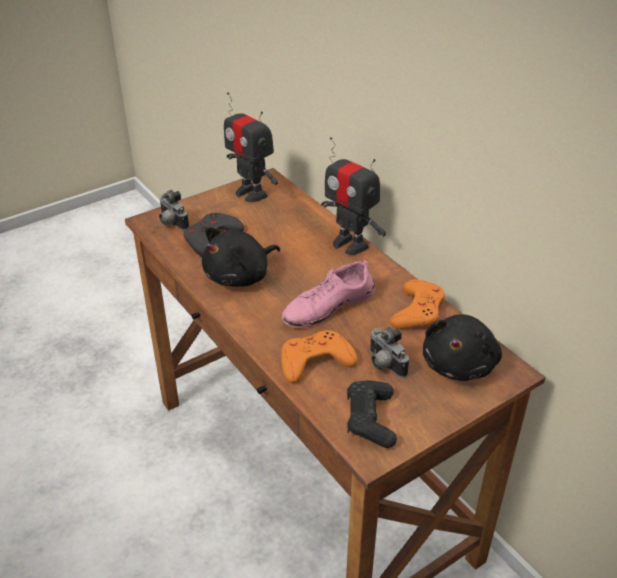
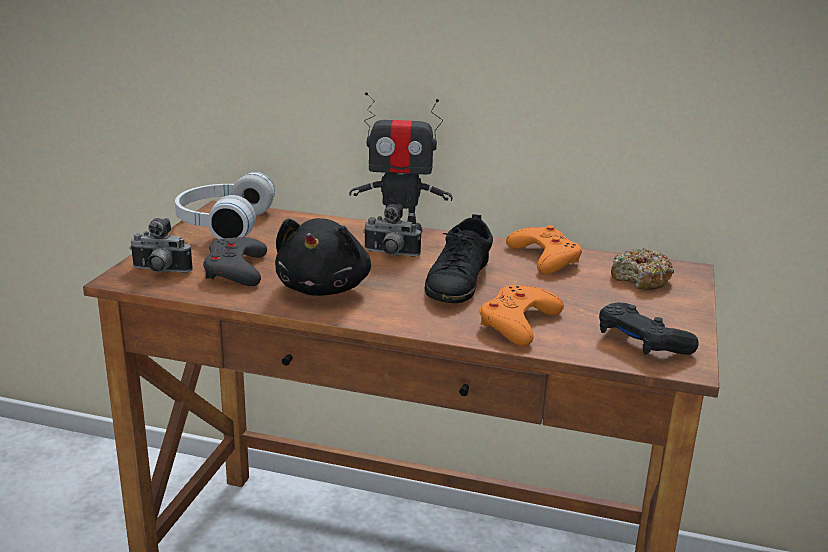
camera: 40 degrees left, 15 degrees down
(251, 193) = (222, 224): toy robot -> white headphones
(328, 306) = (458, 280): pink shoe -> black shoe
(384, 365) = (583, 302): camera -> camera (390, 255)
(460, 364) = (641, 279): black plush toy -> donut

